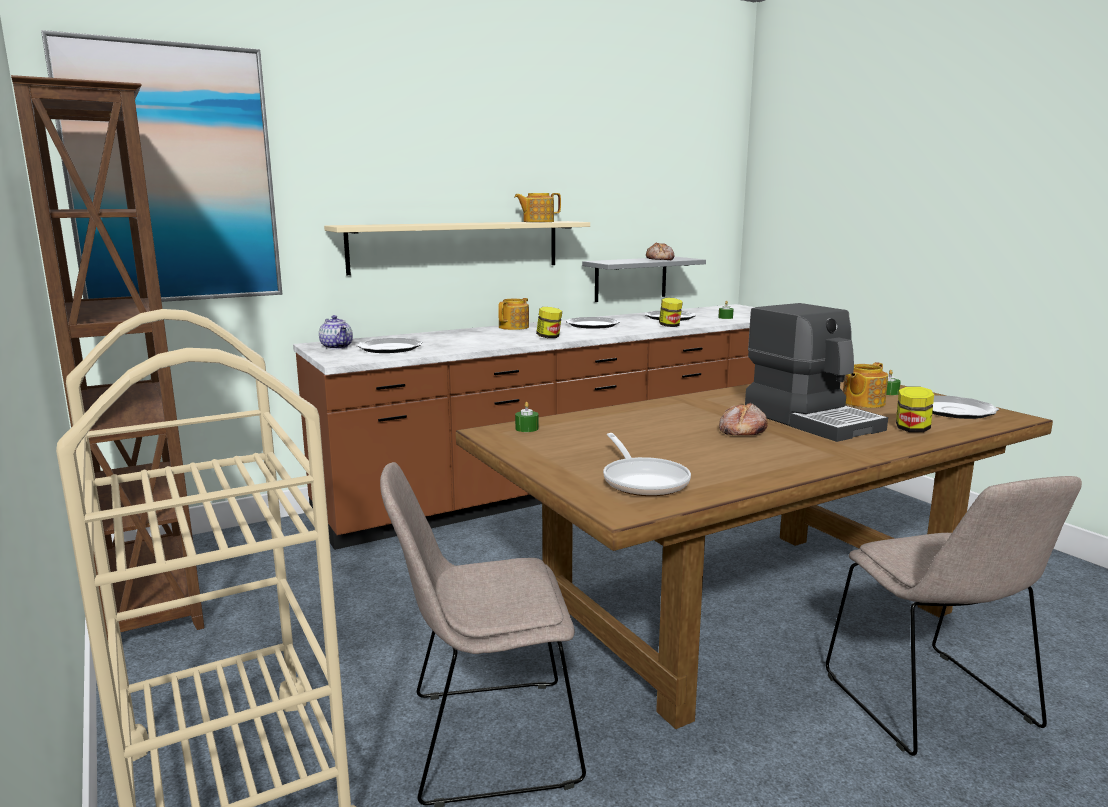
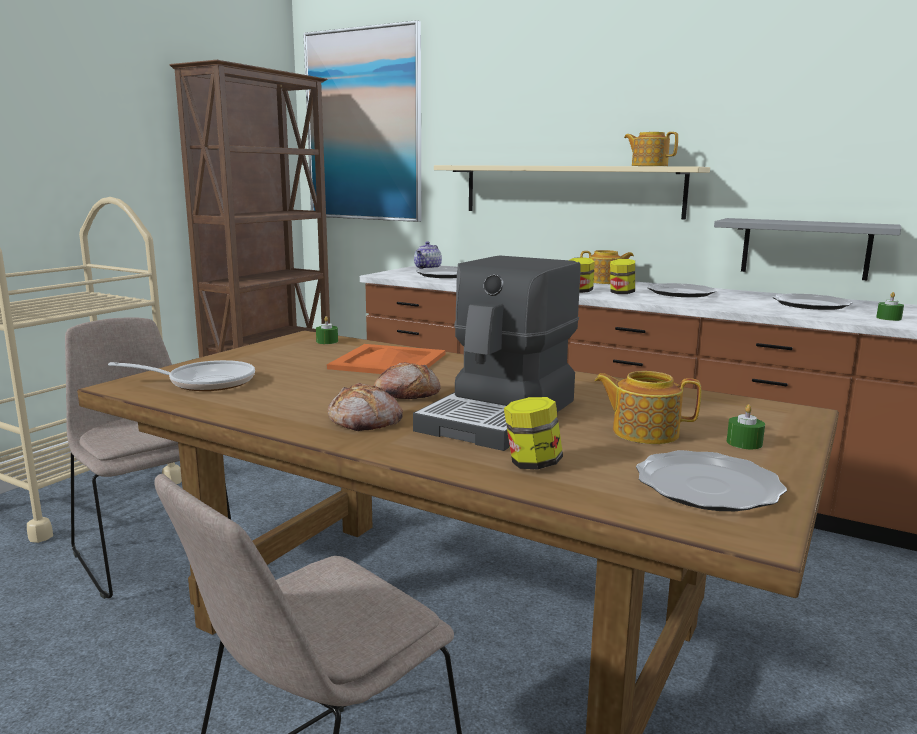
camera: 60 degrees right, 0 degrees up
(632, 421) = (389, 361): none -> orange tray
(643, 481) = (204, 382): frying pan -> frying pan turned 135 degrees counterclockwise
(660, 259) = (830, 223): bread -> bread (366, 422)
(670, 326) = (754, 309): jar -> jar (621, 293)

